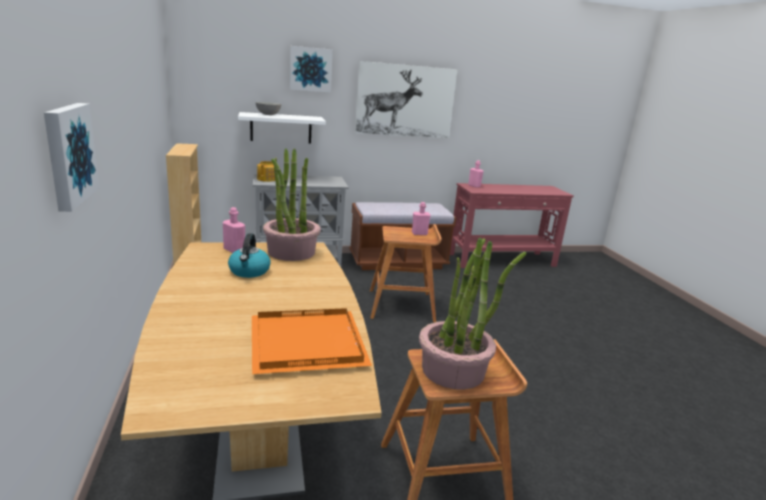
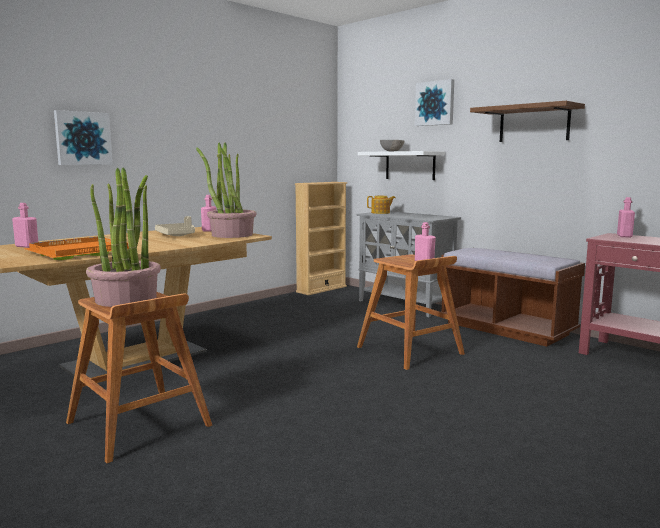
camera: 60 degrees right, 10 degrees down
(191, 369) = (27, 246): none -> pink bottle
(249, 271) = (177, 235): kettle -> beige tray
(405, 101) = (534, 124): picture -> brown shelf

